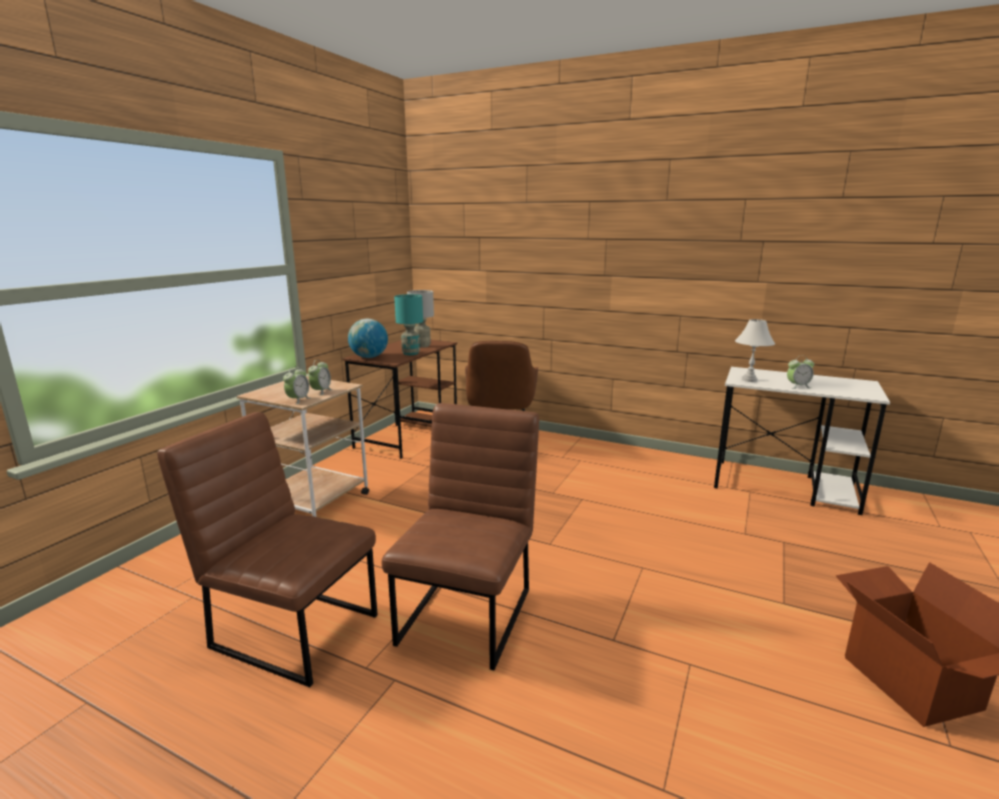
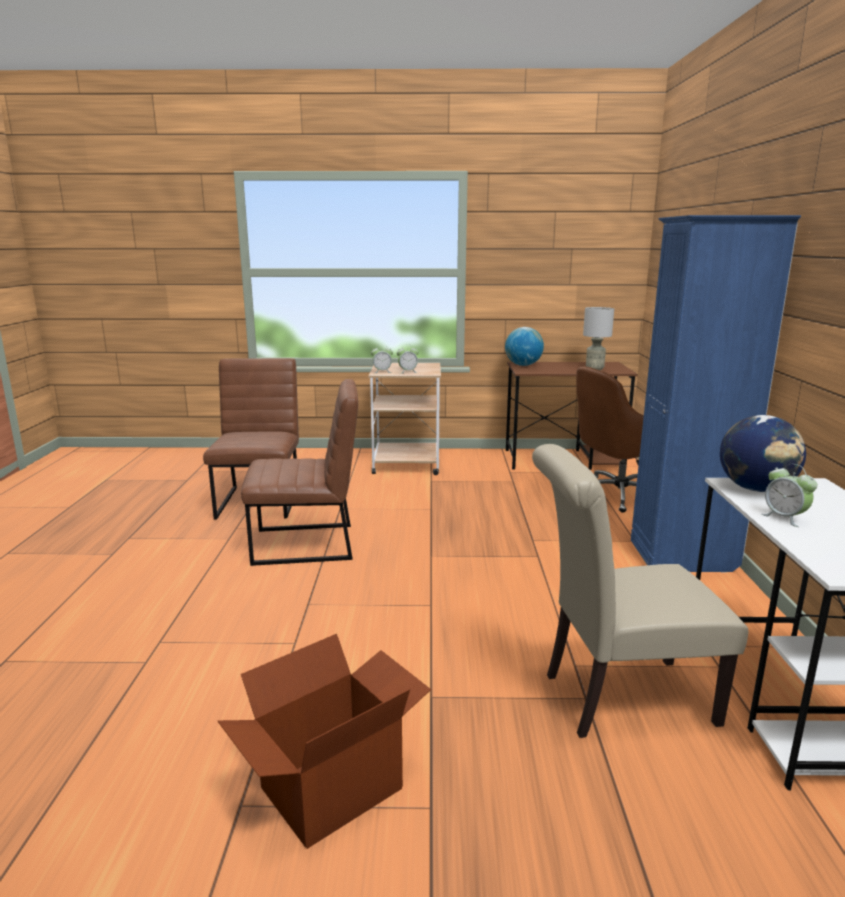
camera: 65 degrees right, 0 degrees up
(411, 353) = (560, 370): turquoise table lamp -> none
(612, 455) = (682, 556): none -> blue cabinet
(749, 380) = (756, 489): white table lamp -> globe
(783, 531) = (618, 698): none -> beige chair

